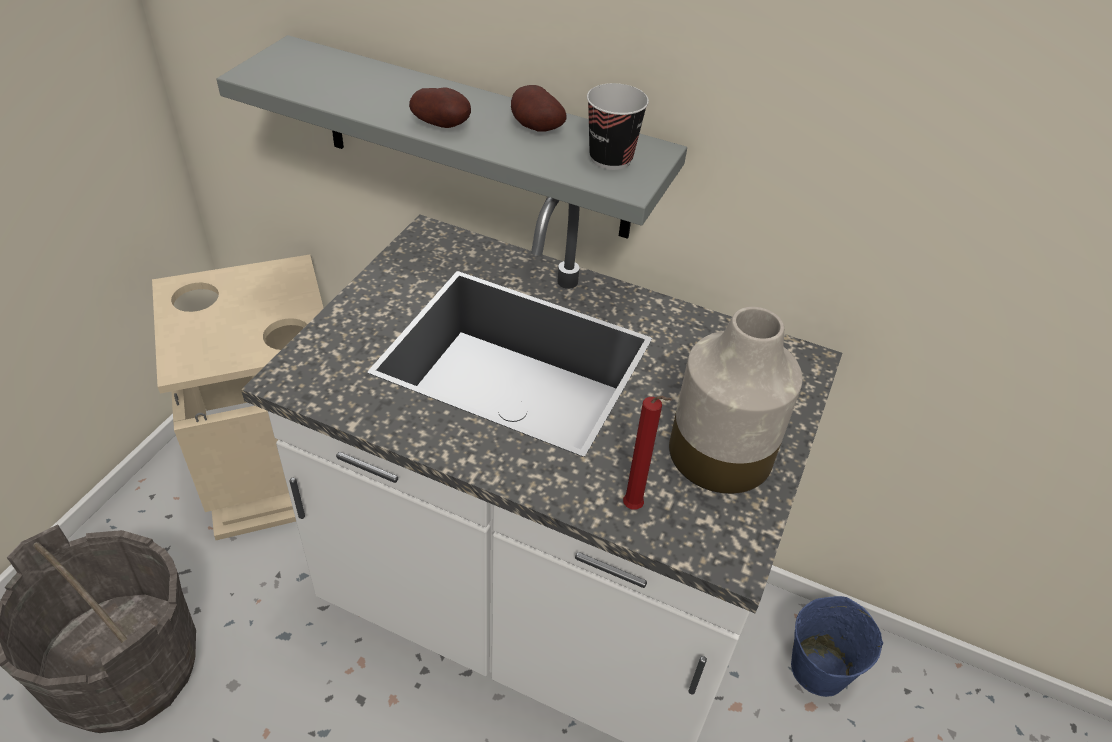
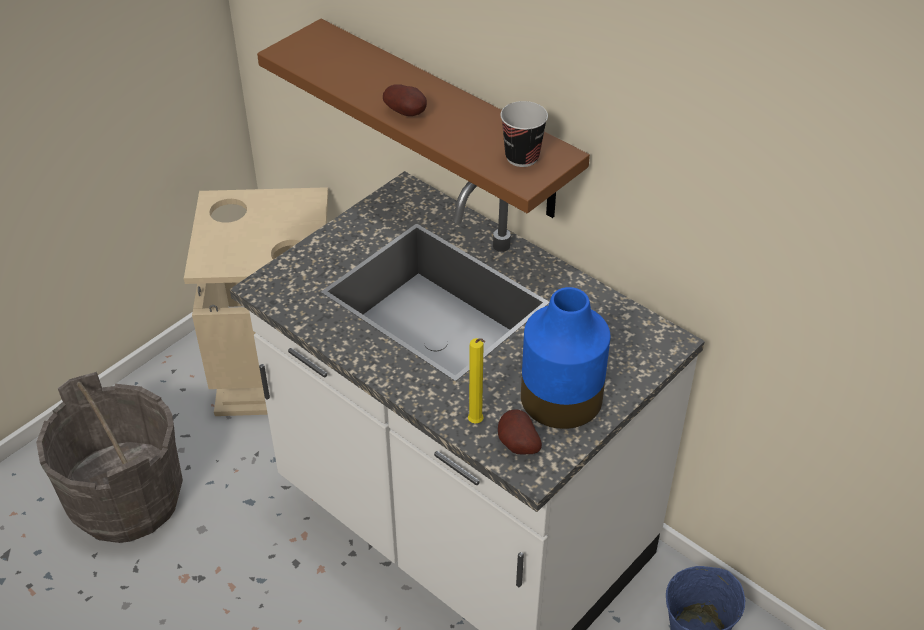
camera: 20 degrees right, 0 degrees up
(474, 140) = (446, 120): grey shelf -> brown shelf
(534, 129) = (475, 124): potato -> potato (516, 445)
(635, 508) = (476, 423): red candle -> yellow candle
(722, 451) = (562, 396): beige vase -> blue vase

